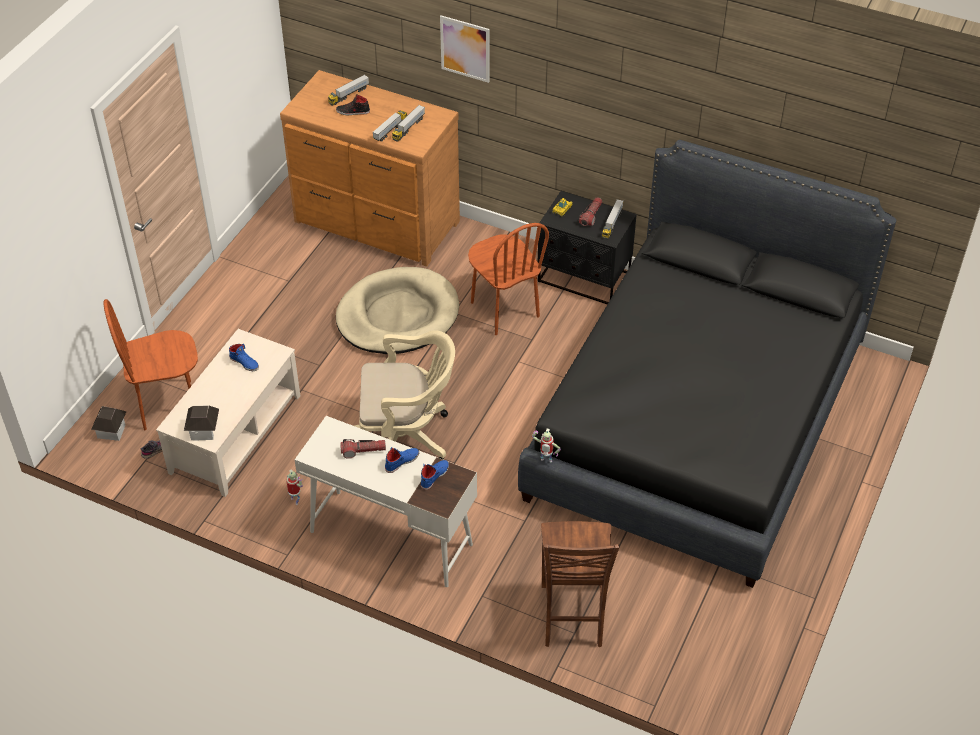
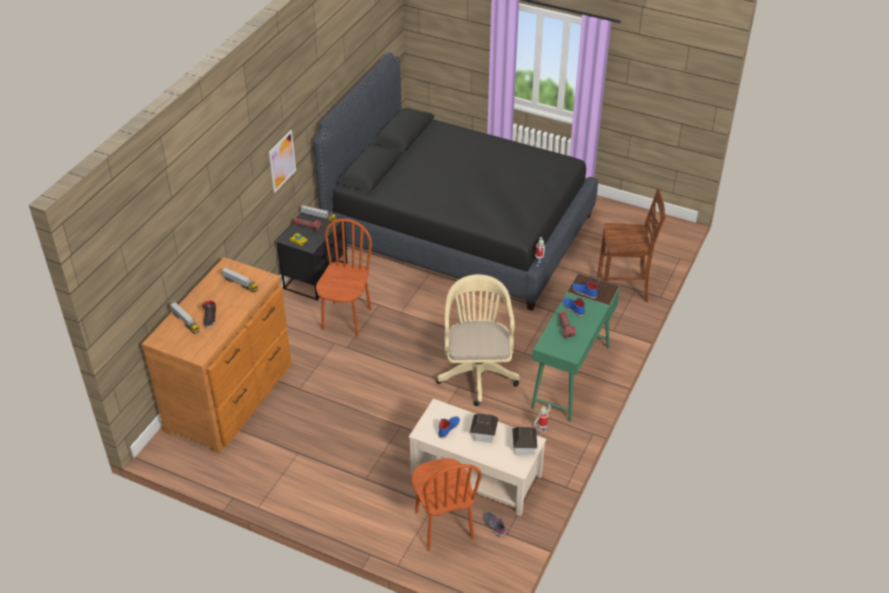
camera: 90 degrees left, 5 degrees down
(111, 431) = (475, 563): toy house -> toy house (484, 434)
(390, 130) = (241, 294): toy truck -> none
(390, 537) = (571, 377): white desk -> green desk
(397, 315) = (347, 380): beige dog bed -> none
(465, 48) = (212, 203): picture -> picture (282, 161)
(504, 310) = (346, 319): brown chair -> brown chair turned 45 degrees counterclockwise

